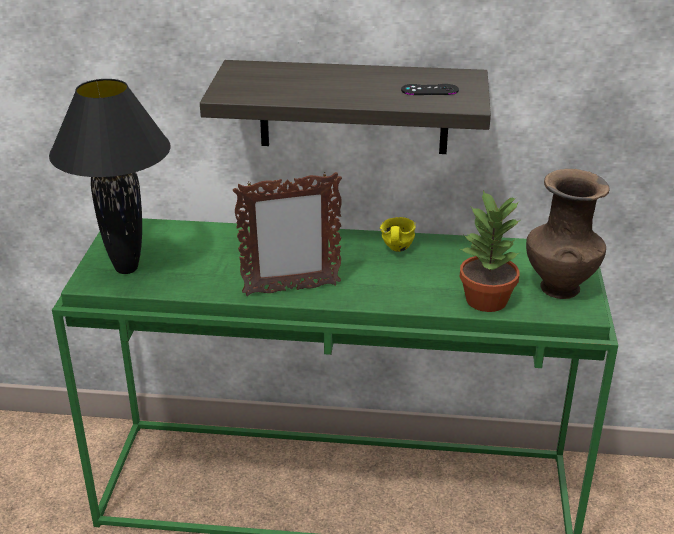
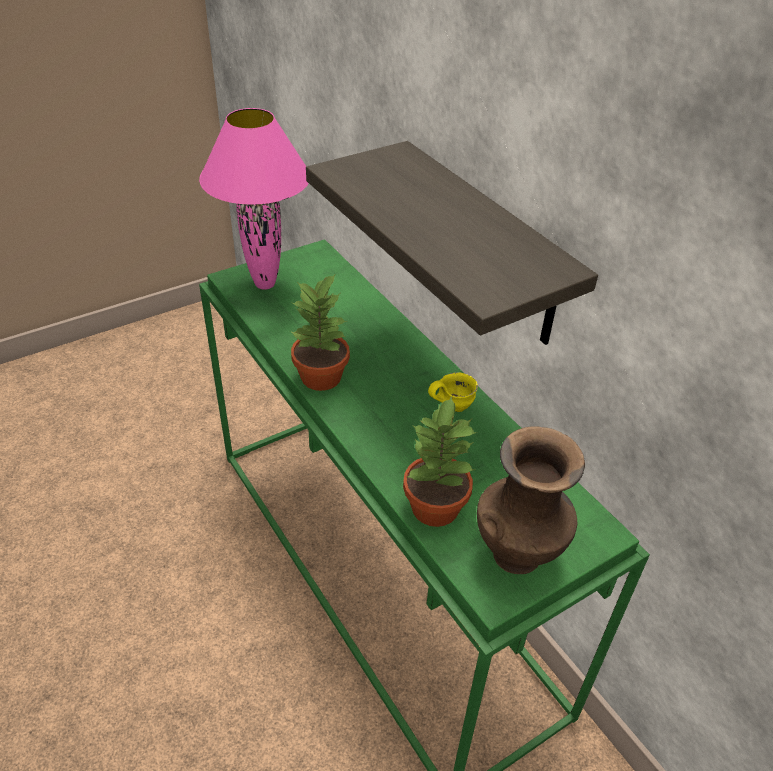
camera: 50 degrees right, 10 degrees up
(128, 268) = (266, 284): black table lamp -> pink table lamp
(290, 290) = (322, 377): picture frame -> potted plant
(429, 90) = (489, 261): black game controller -> none

